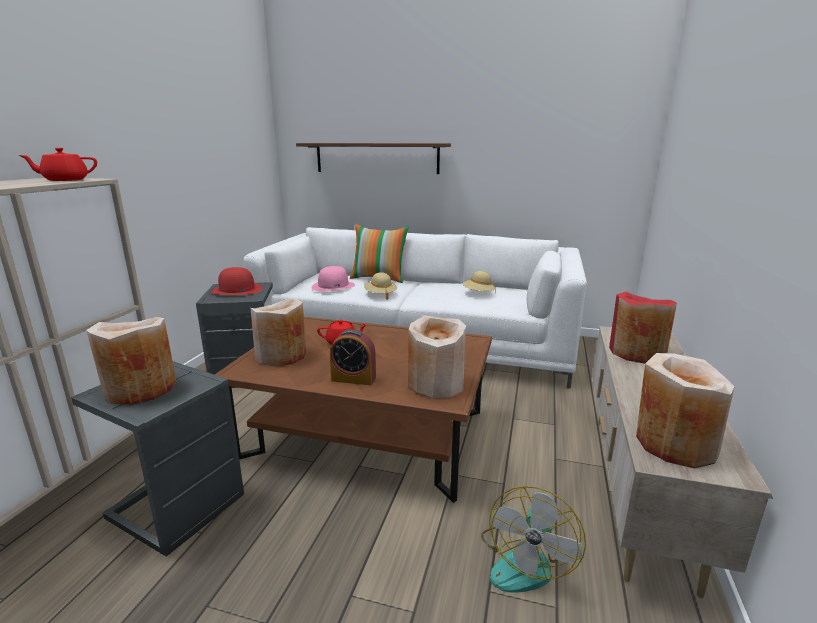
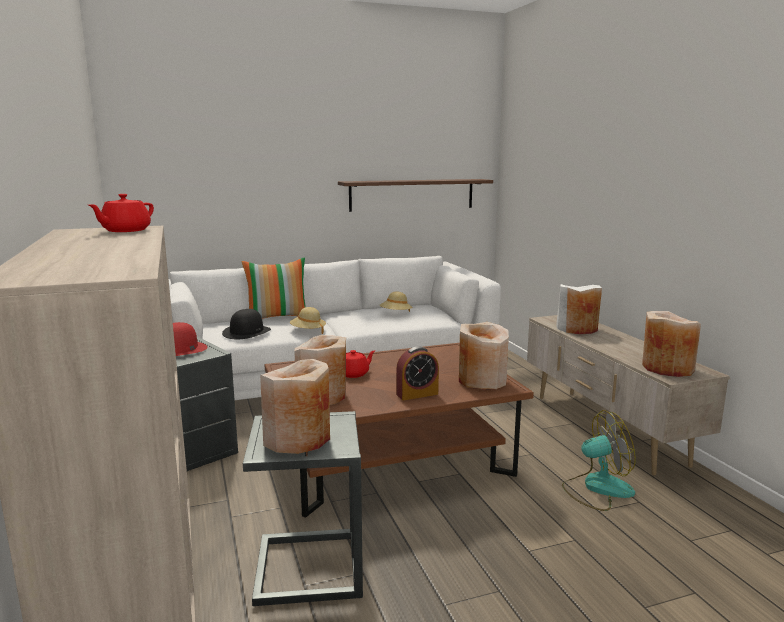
camera: 35 degrees left, 5 degrees down
(333, 286) = (247, 332): pink hat -> black hat
(376, 158) = (240, 186): brown shelf -> brown shelf (412, 194)
(525, 561) = (597, 488): fan -> fan turned 90 degrees counterclockwise
(636, 352) = (577, 328): red vase -> white vase

